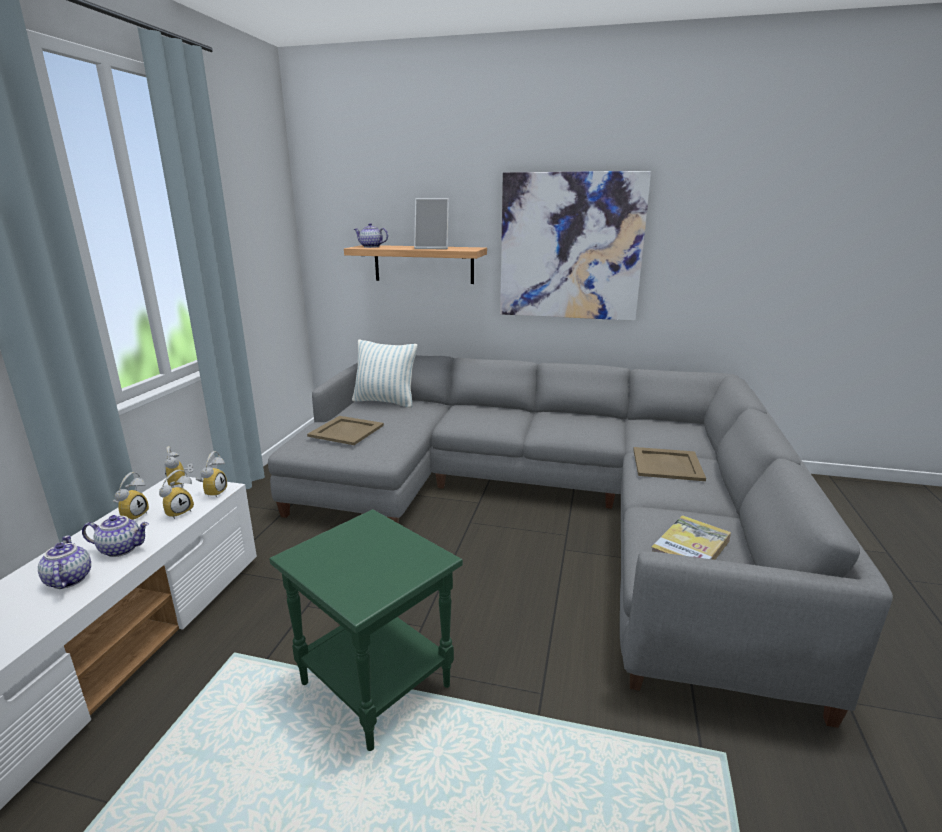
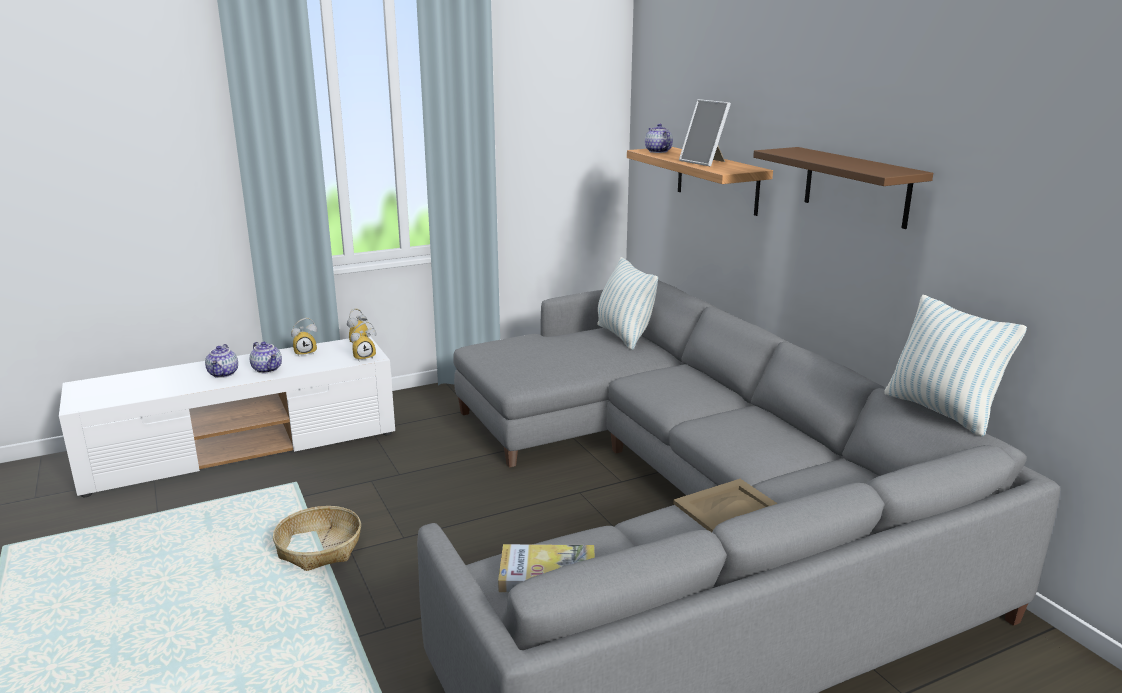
camera: 50 degrees right, 0 degrees up
(68, 580) = (224, 374): teapot -> teapot turned 150 degrees clockwise
(178, 511) = (326, 361): alarm clock -> none
(346, 430) = (532, 348): beige tray -> none
(373, 685) = (319, 548): green side table -> basket
(570, 247) = (856, 186): picture -> brown shelf
(678, 370) = (941, 411): none -> pillow

